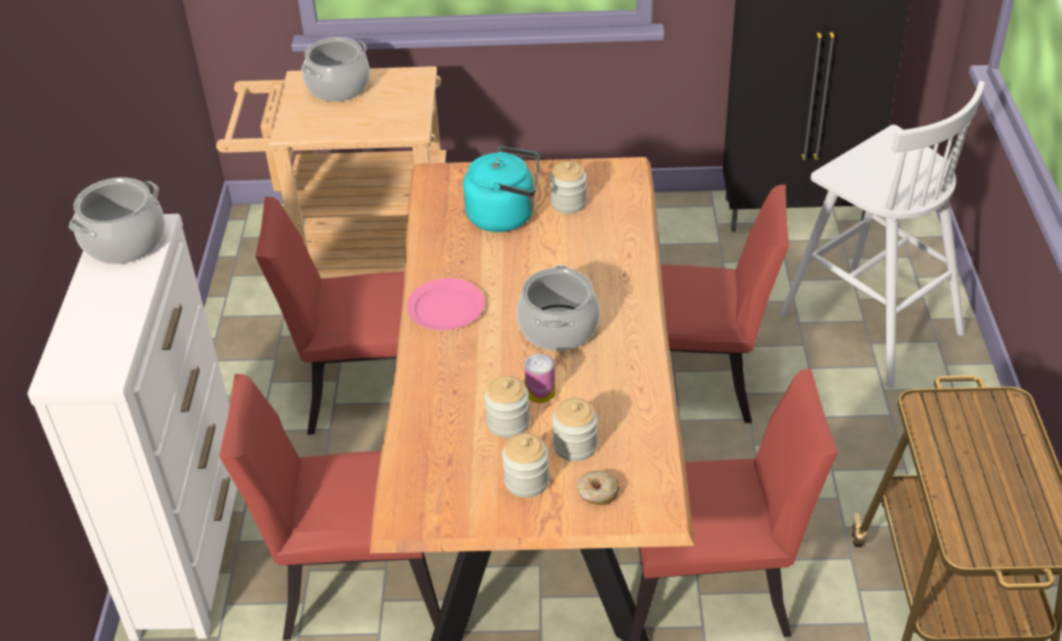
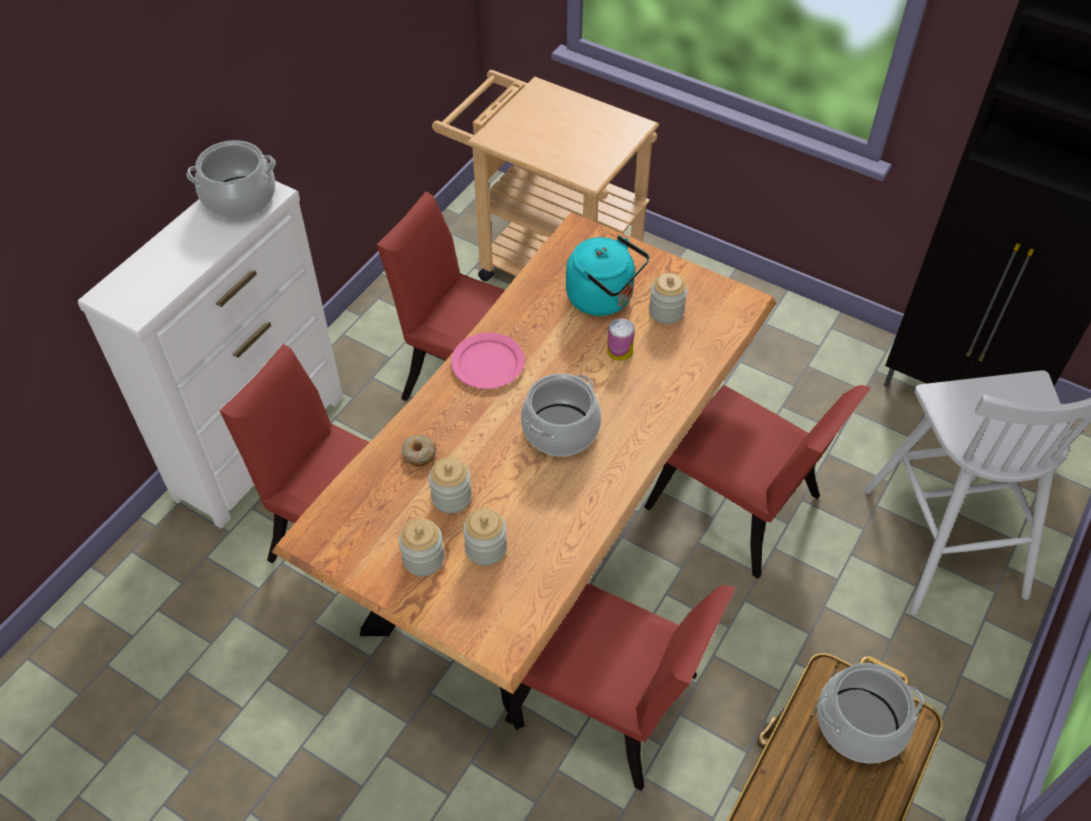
camera: 30 degrees right, 10 degrees up
(338, 87) = (561, 110): cooking pot -> cooking pot (860, 724)
(540, 392) = (498, 482): can -> can (619, 350)
(597, 493) = (468, 601): donut -> donut (419, 454)

